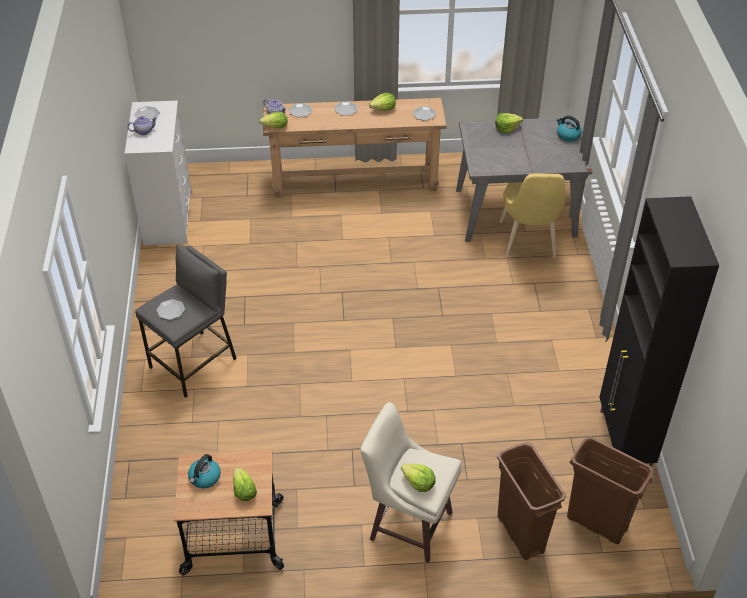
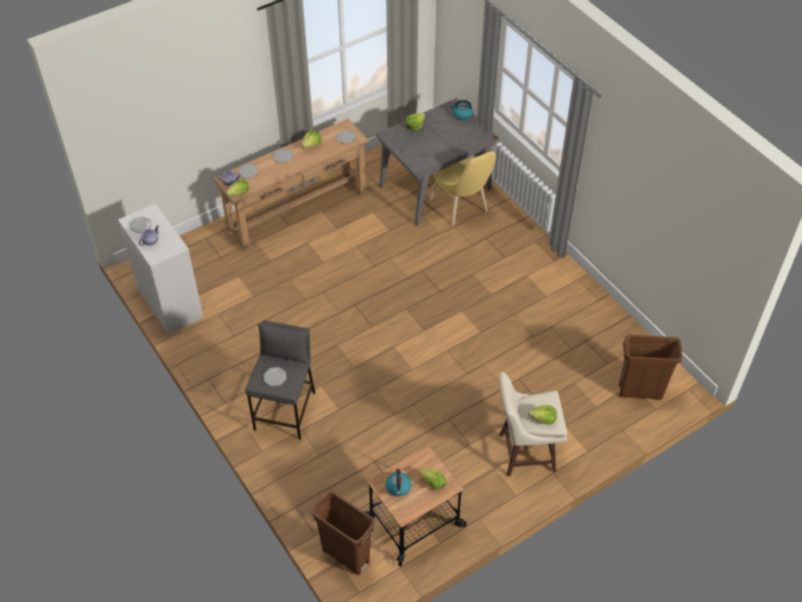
camera: 30 degrees left, 5 degrees up
(520, 533) = (598, 422): brown trash can -> brown trash can (345, 556)
(624, 442) = (620, 328): black cabinet -> none

